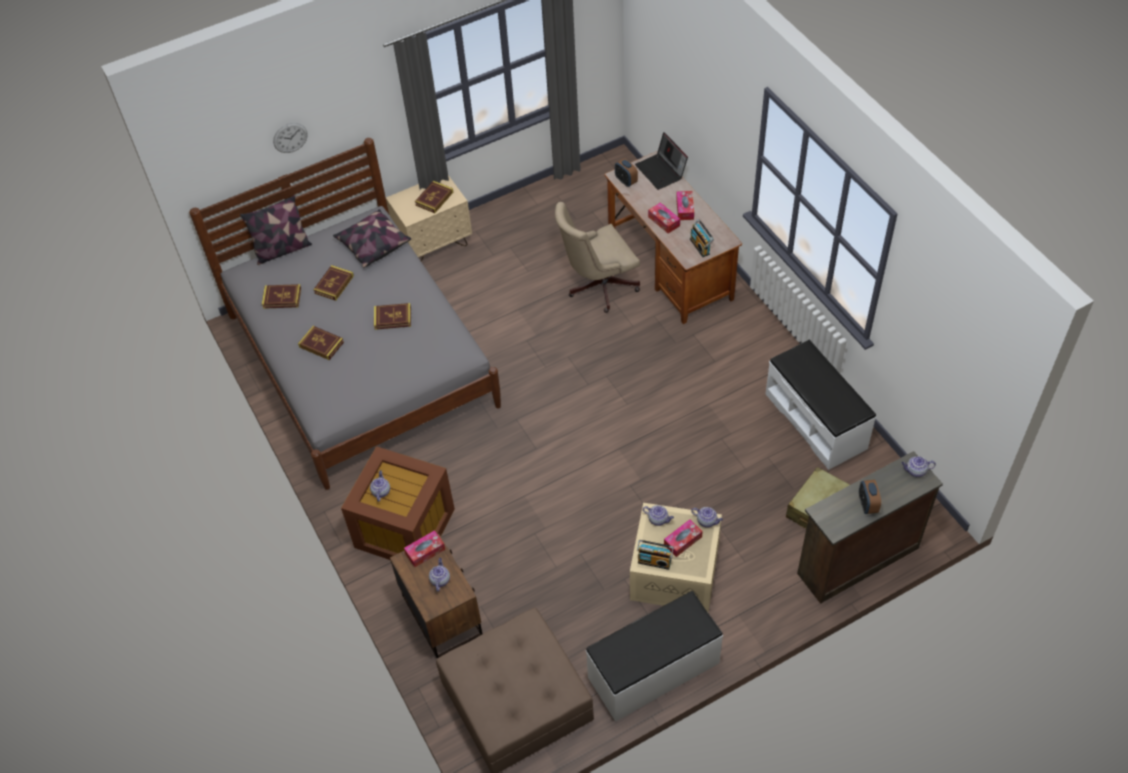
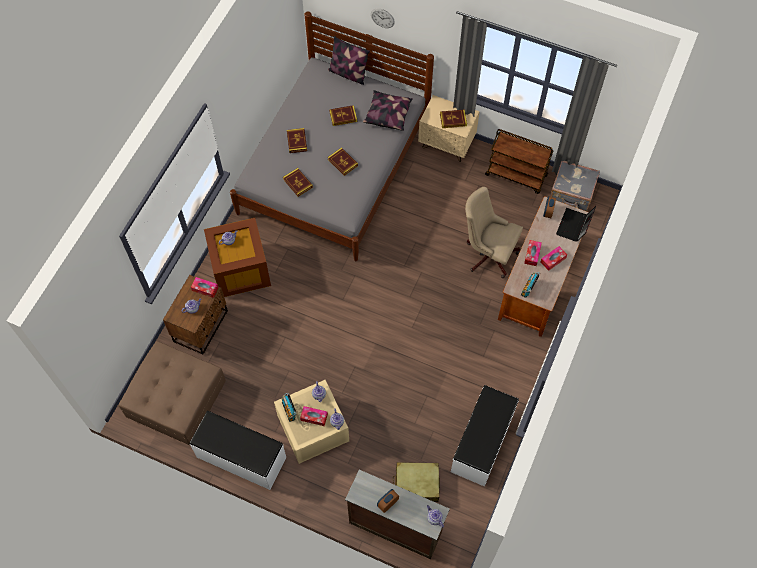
camera: 50 degrees right, 10 degrees up
(282, 298) = (313, 99): book -> book (298, 183)
(529, 210) = (516, 175): none -> brown cart
(595, 182) = (571, 196): none -> grey suitcase

